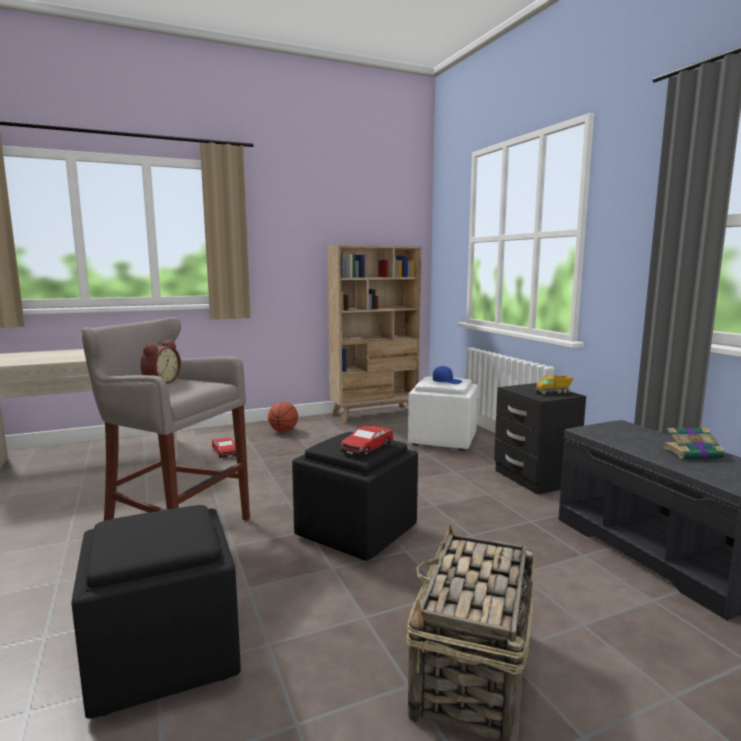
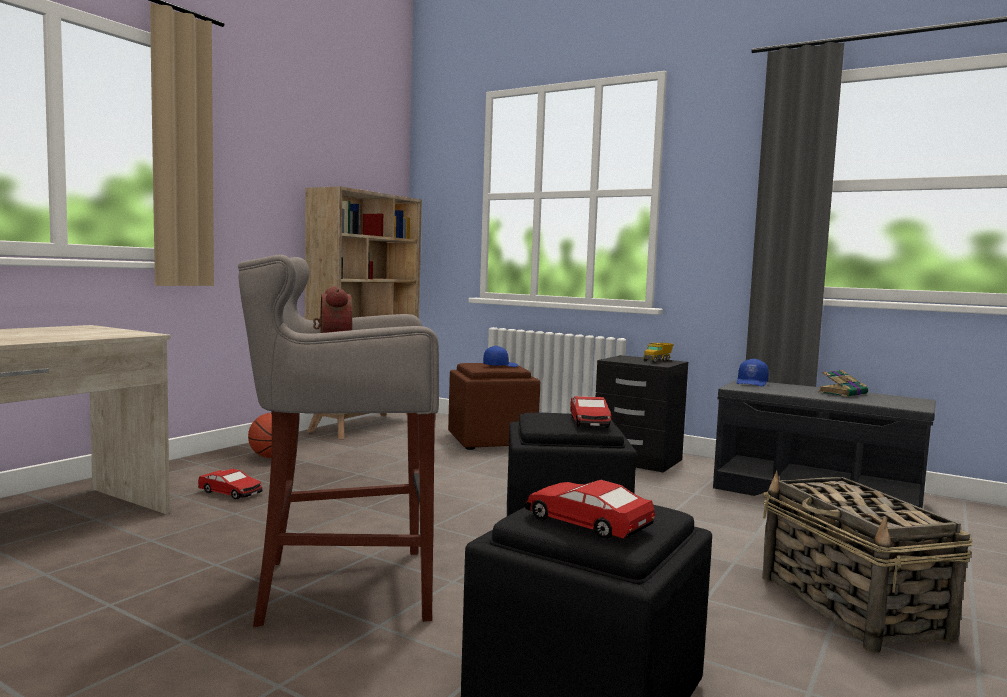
camera: 35 degrees left, 5 degrees down
(129, 536) = (586, 523): none -> toy car
(442, 439) = (490, 440): white ottoman -> brown ottoman
(618, 427) = (752, 383): none -> blue cap

